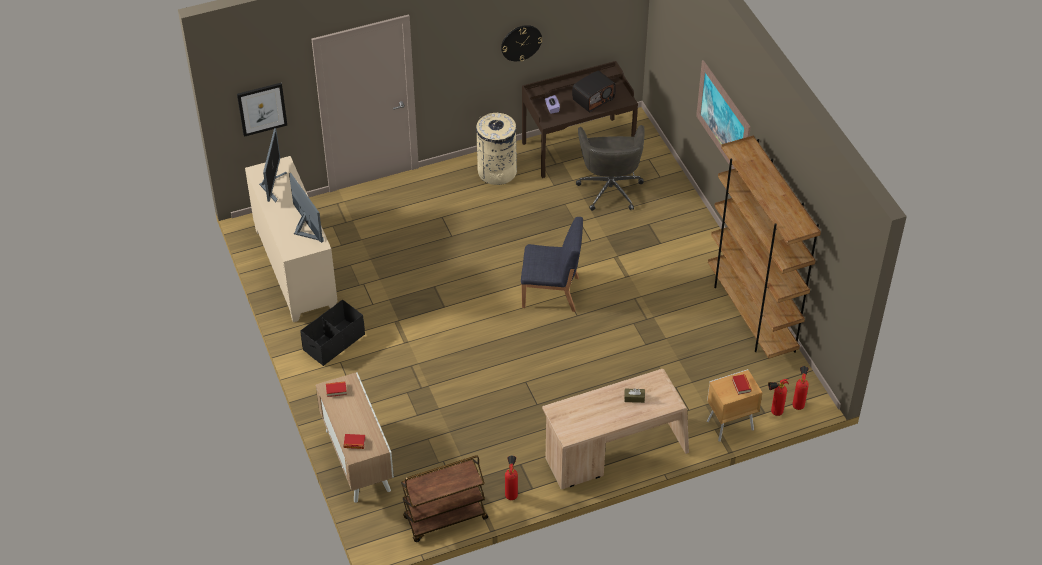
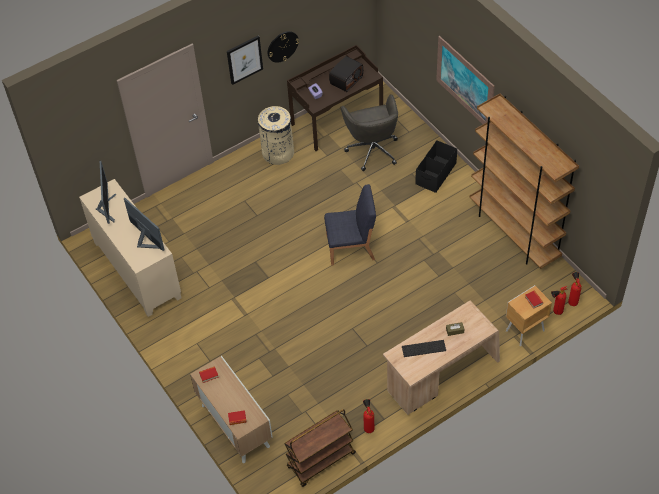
camera: 10 degrees left, 5 degrees up
(262, 108) = (84, 145): picture -> picture (244, 59)
(333, 342) = (186, 327): black storage box -> black storage box (435, 174)
(592, 409) = (424, 347): none -> keyboard

